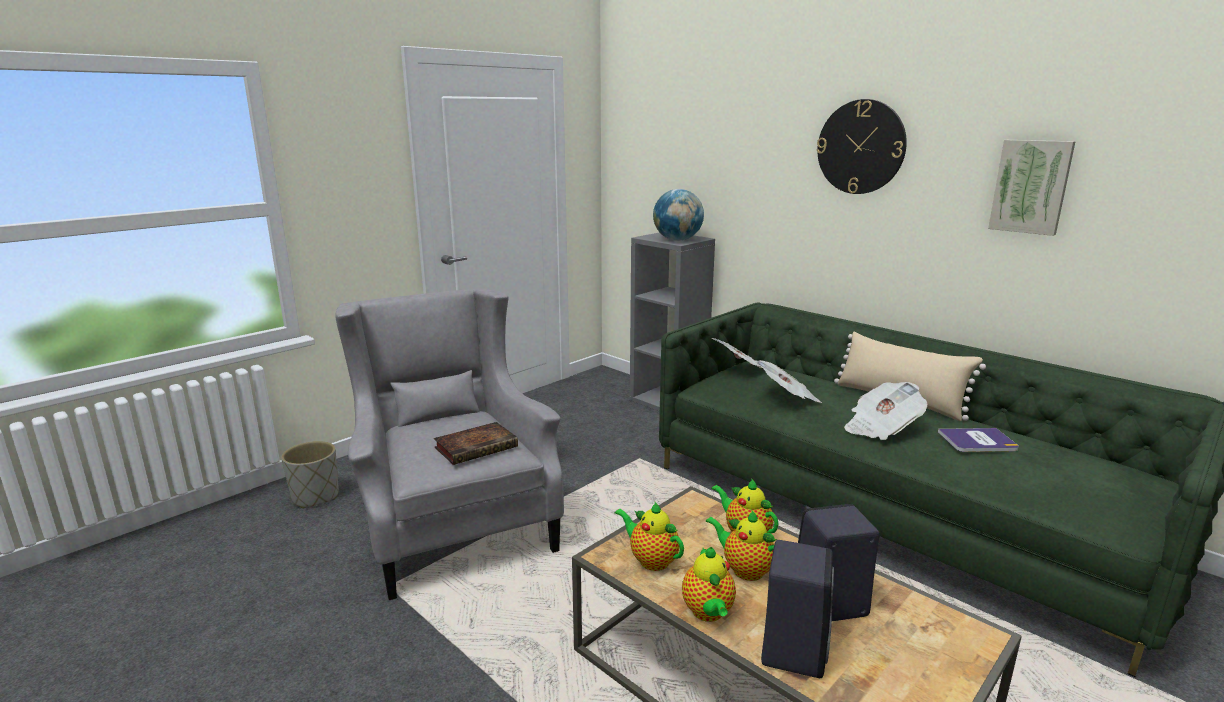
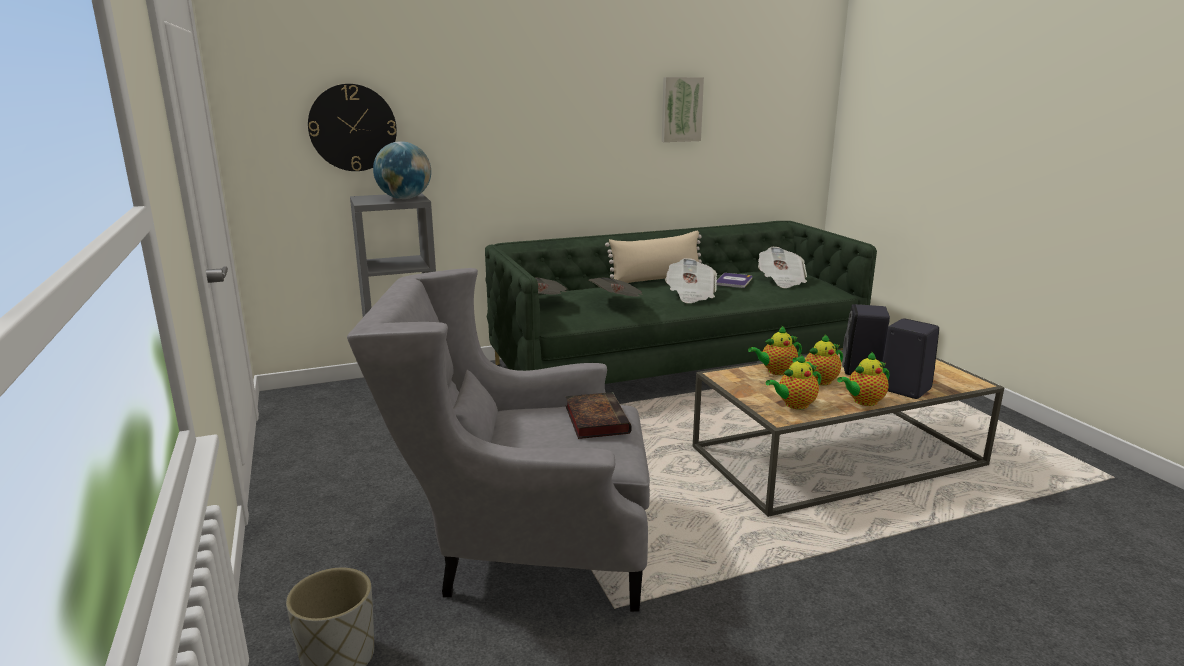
camera: 65 degrees left, 0 degrees up
(708, 613) = (863, 402): teapot -> teapot turned 135 degrees clockwise
(861, 147) = (561, 87): wall clock -> wall clock (352, 128)
(1057, 474) = (781, 281): none -> newspaper

